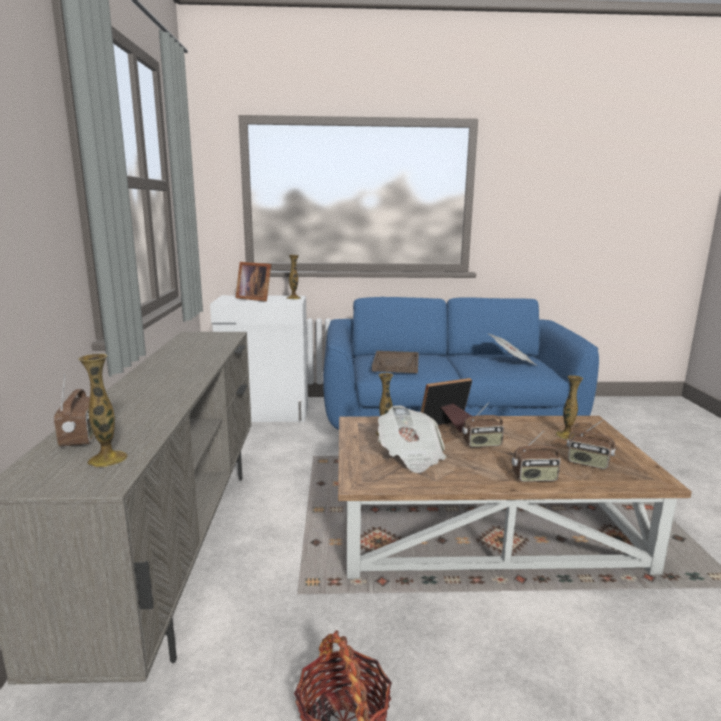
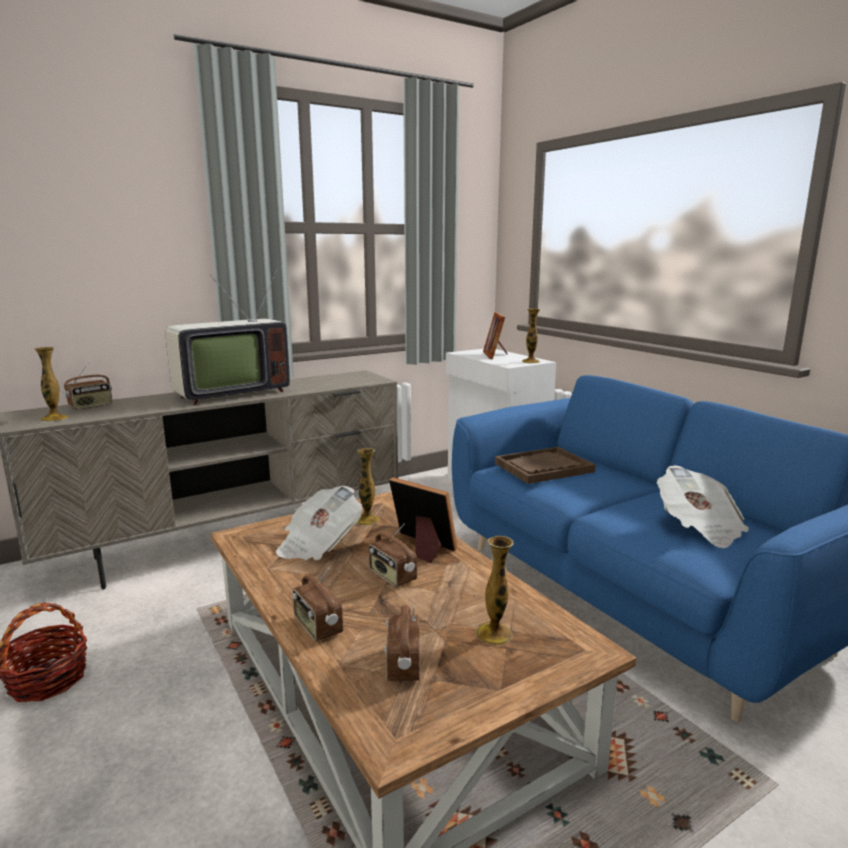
camera: 60 degrees right, 0 degrees up
(167, 377) = (229, 393): none -> television

